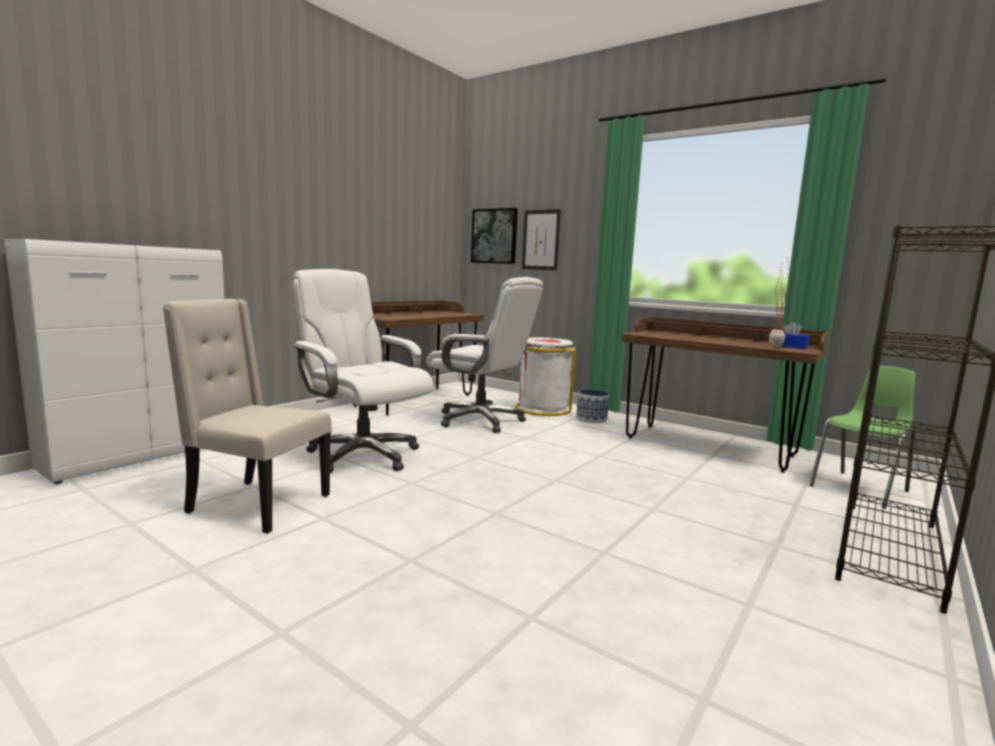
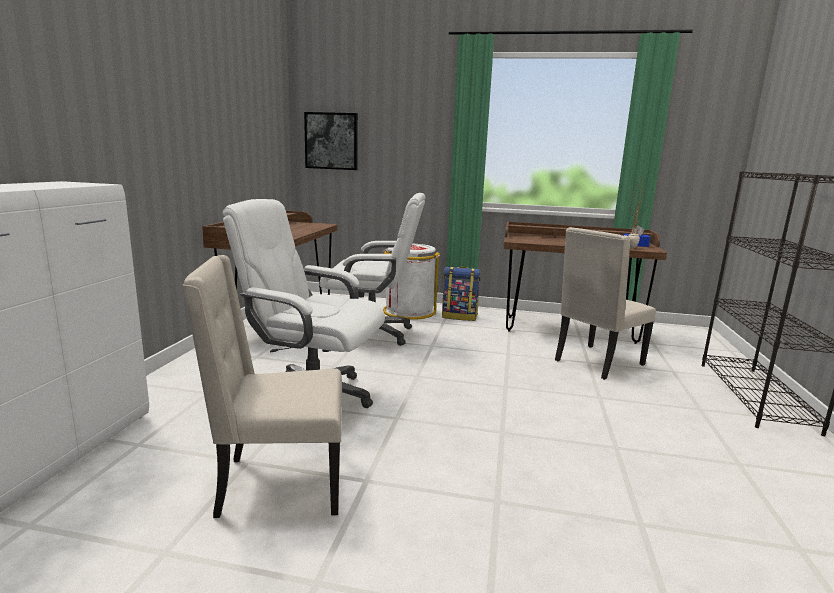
camera: 25 degrees left, 5 degrees up
(541, 240) = (385, 147): picture -> none
(591, 419) = (459, 316): planter -> backpack
(698, 480) = (597, 363): none -> beige chair
(861, 489) = (690, 348): green chair -> none

